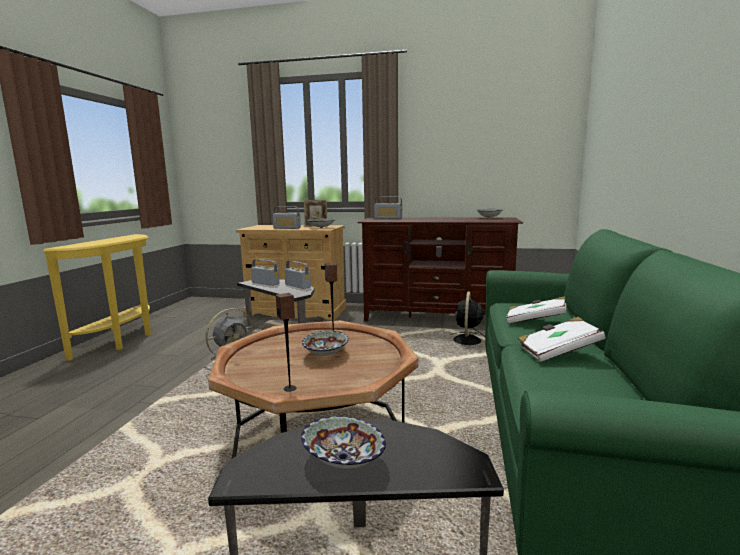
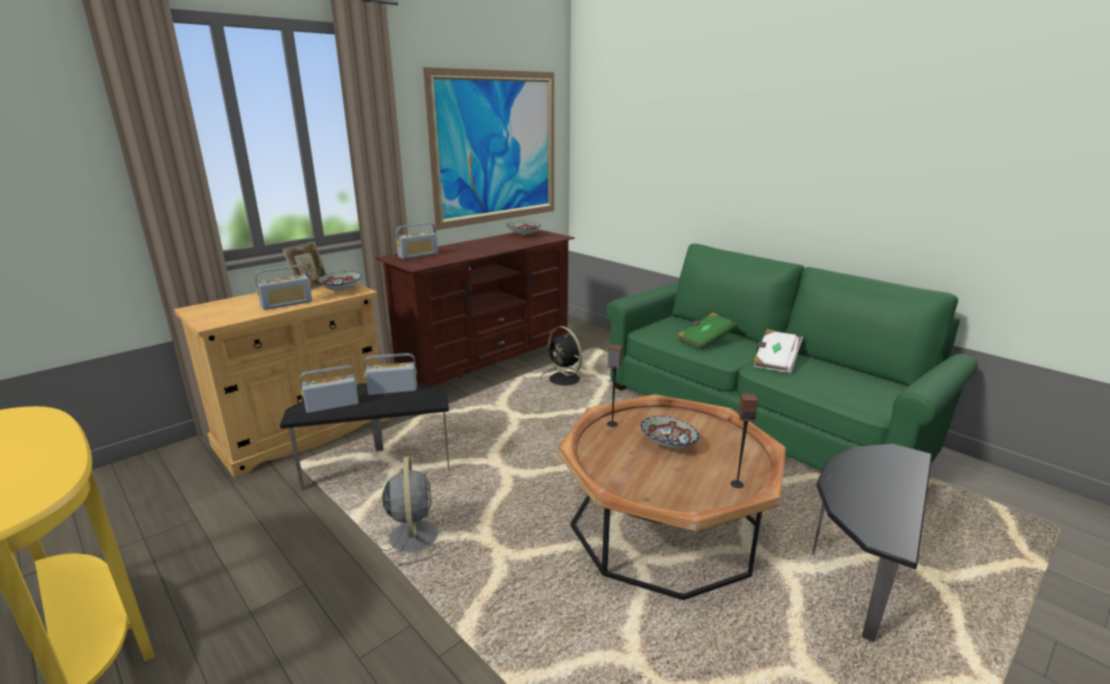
camera: 55 degrees left, 10 degrees up
(342, 461) = (885, 494): bowl -> none
(493, 150) = (496, 148): none -> picture
(535, 322) = (705, 341): white book -> green book

